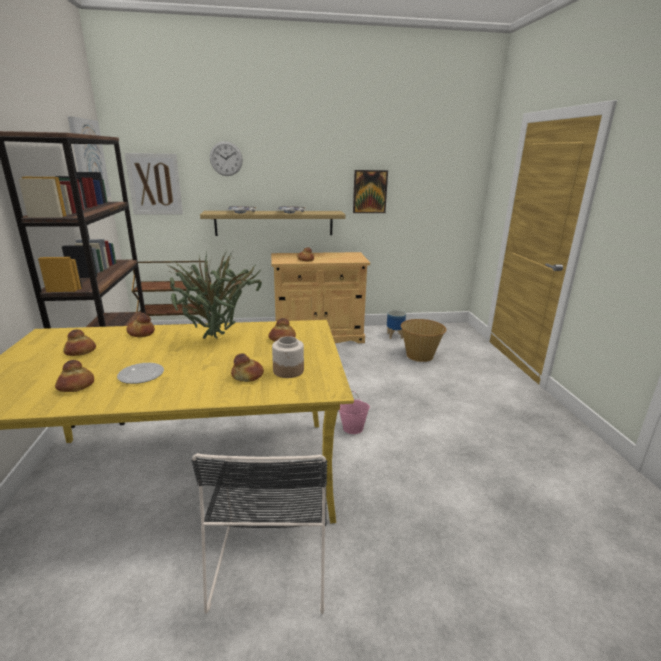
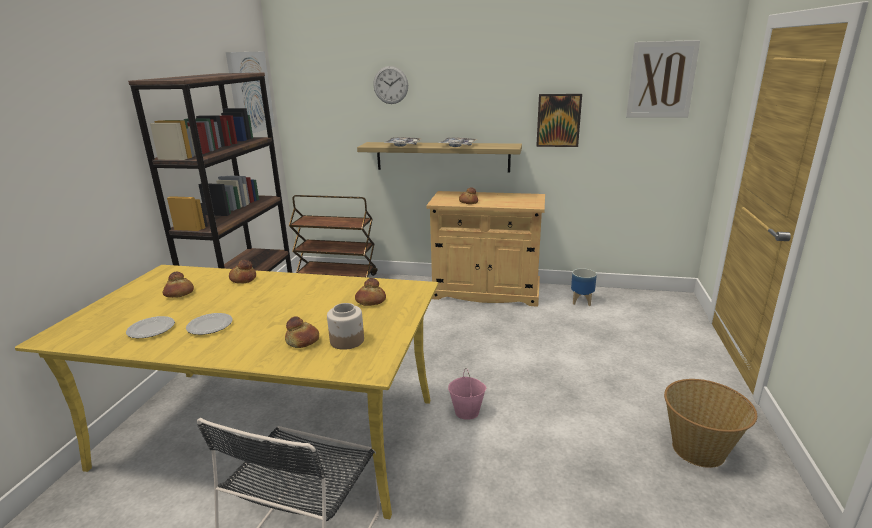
camera: 20 degrees right, 0 degrees up
(76, 386) = (151, 329): bread -> plate
(155, 184) = (318, 114): picture -> picture (661, 80)
(217, 340) = (305, 295): potted plant -> none
(420, 355) = (601, 331): basket -> basket (699, 449)

